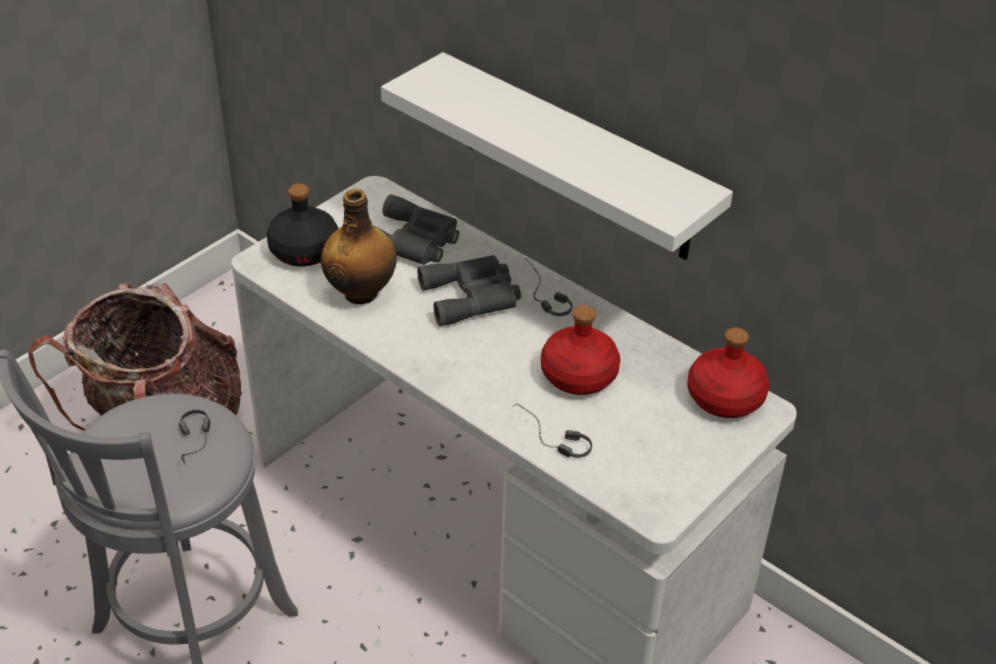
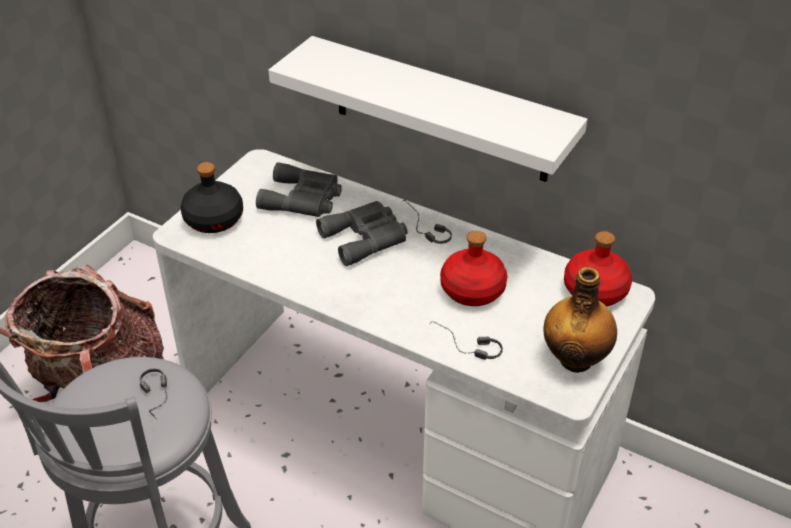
camera: 10 degrees left, 0 degrees up
(361, 292) = (272, 247): bottle -> bottle (575, 359)

